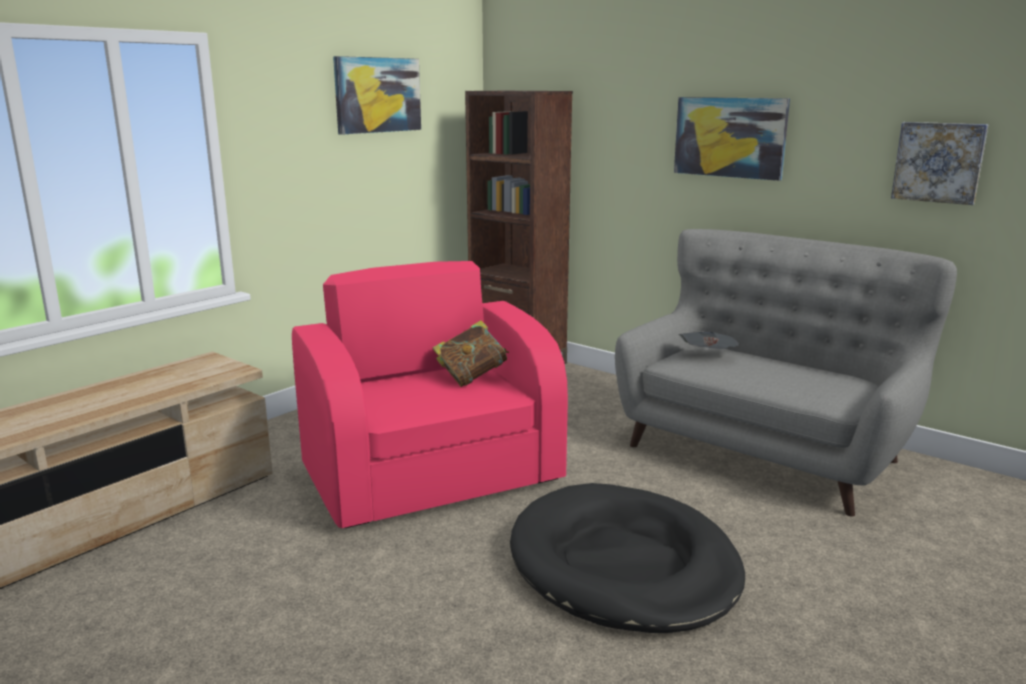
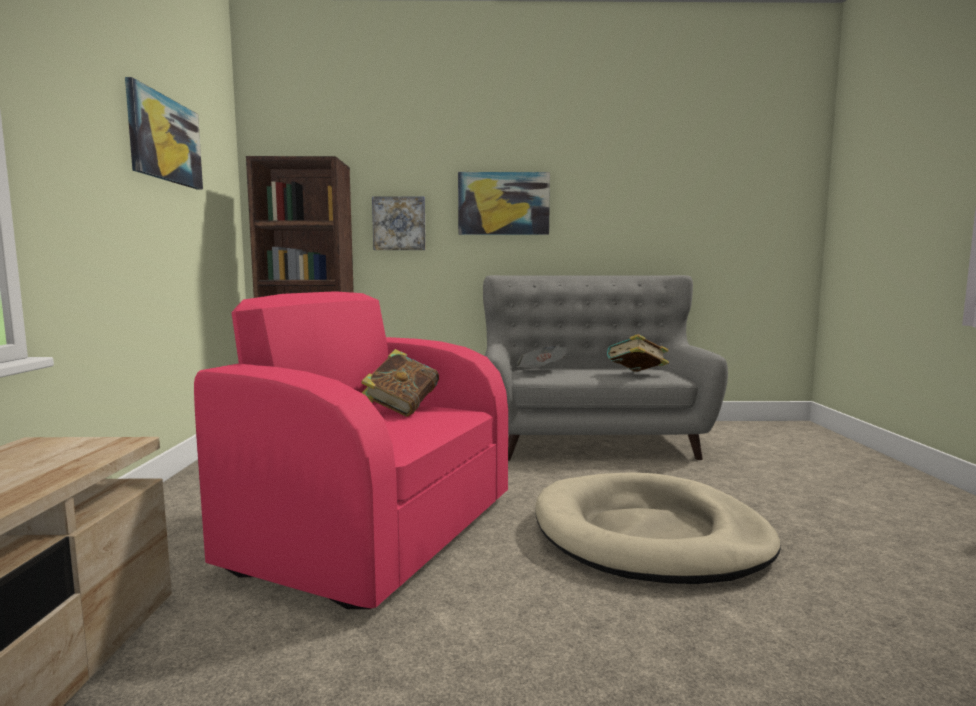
camera: 40 degrees left, 10 degrees down
(623, 565) = (649, 535): black dog bed -> beige dog bed
(798, 388) = (636, 375): none -> book
(939, 162) = (656, 214): picture -> picture (399, 223)

